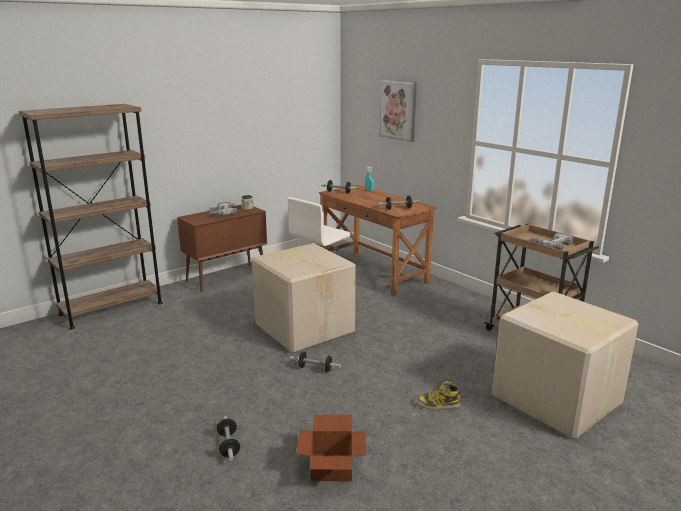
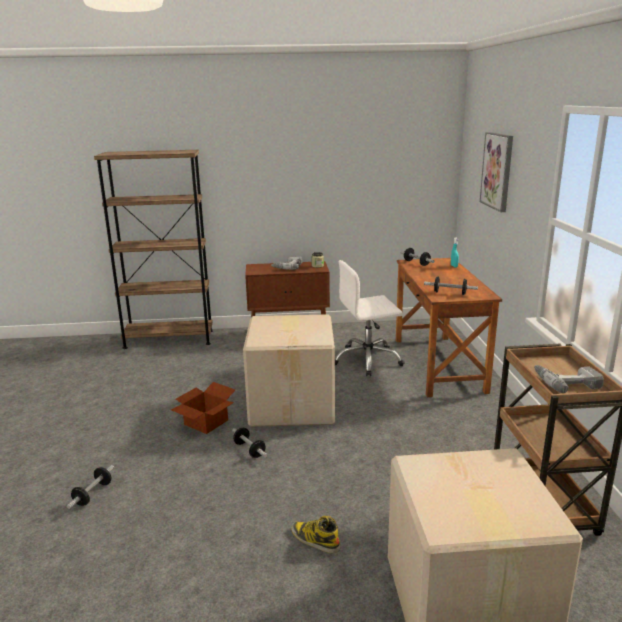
camera: 35 degrees right, 0 degrees up
(331, 468) = (134, 557): cardboard box -> cardboard box (205, 422)

